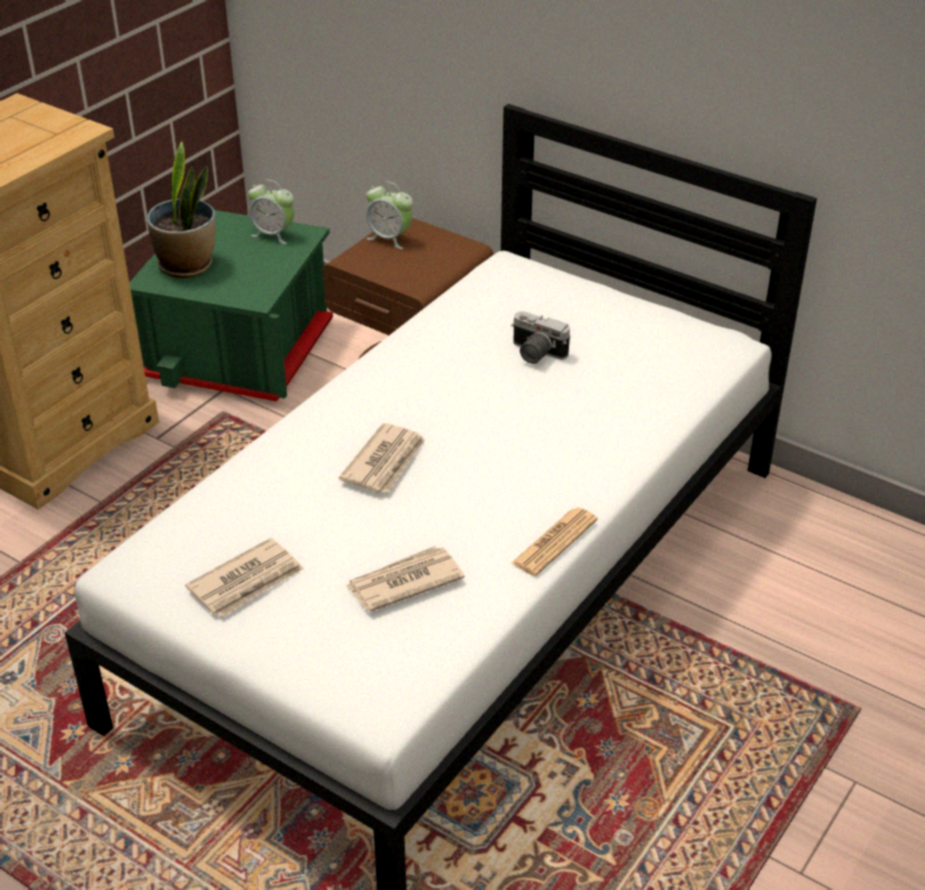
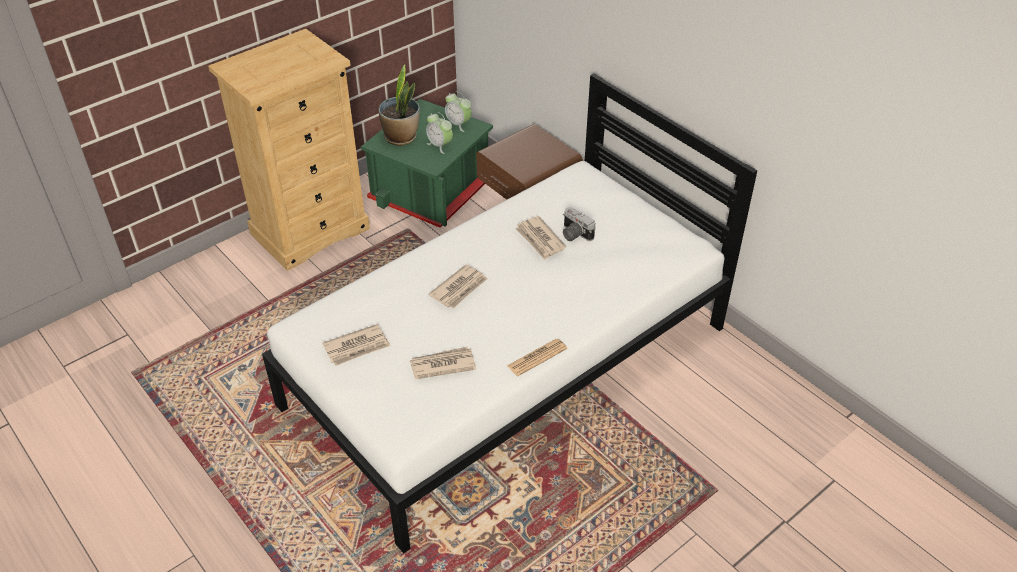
camera: 15 degrees right, 5 degrees up
(390, 238) = (522, 140): alarm clock -> alarm clock (440, 145)
(485, 369) = (540, 240): none -> newspaper

